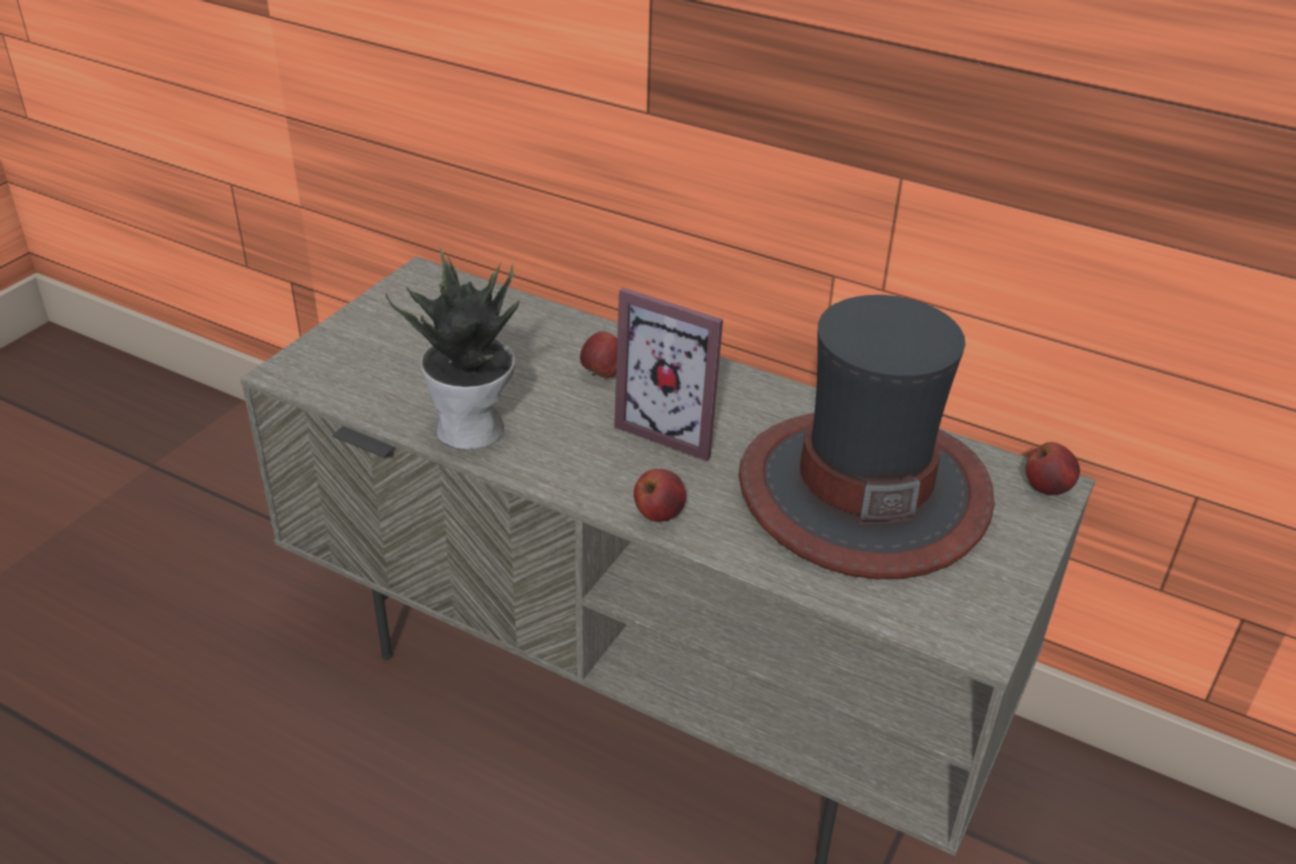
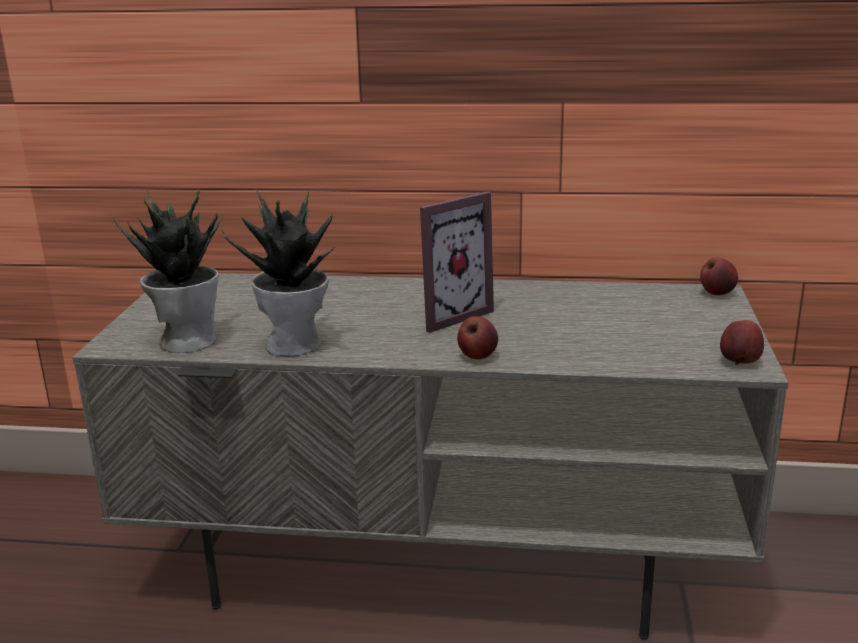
camera: 20 degrees left, 15 degrees down
(366, 386) = (188, 340): none -> potted plant
(603, 374) = (369, 300): apple -> apple (740, 362)
(674, 428) = (447, 315): picture frame -> picture frame turned 45 degrees counterclockwise
(862, 491) = (605, 318): hat -> none

